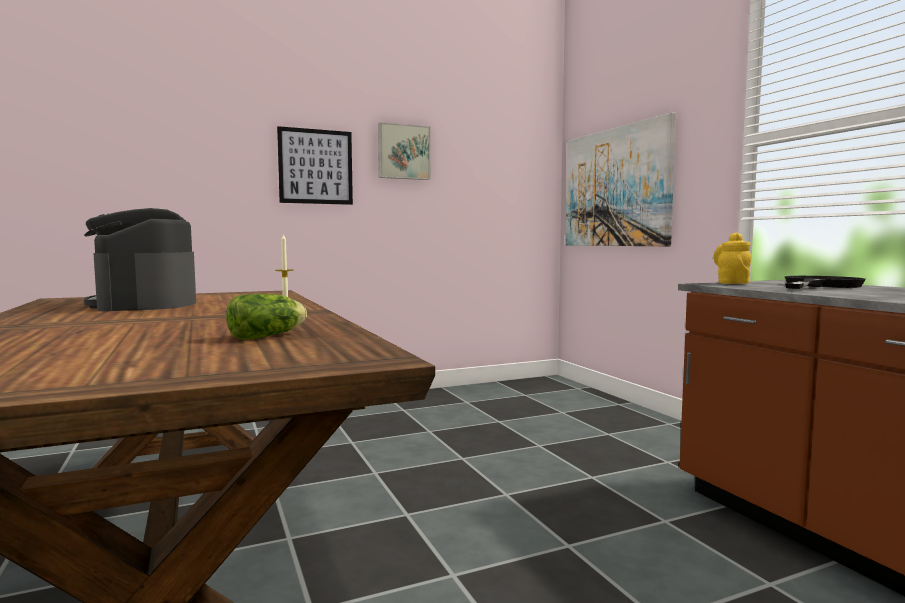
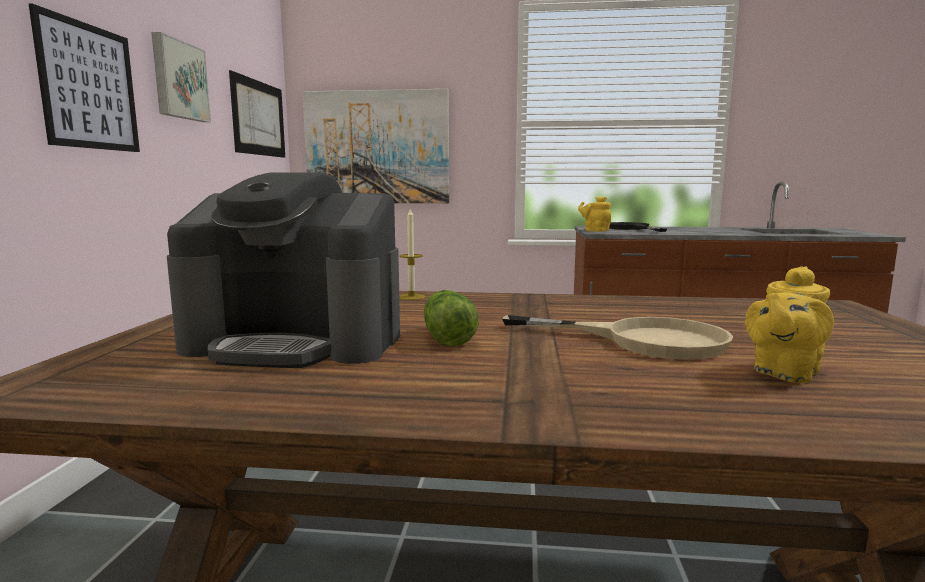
camera: 60 degrees left, 5 degrees up
(57, 348) = (783, 373): none -> yellow teapot
(159, 330) = (642, 340): none -> beige frying pan
(269, 336) = (710, 315): lettuce -> lettuce (447, 337)
(509, 171) = (259, 118): none -> picture

